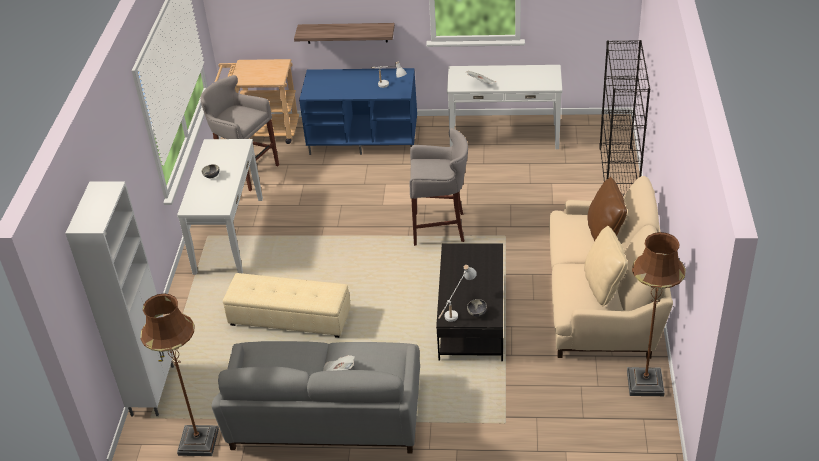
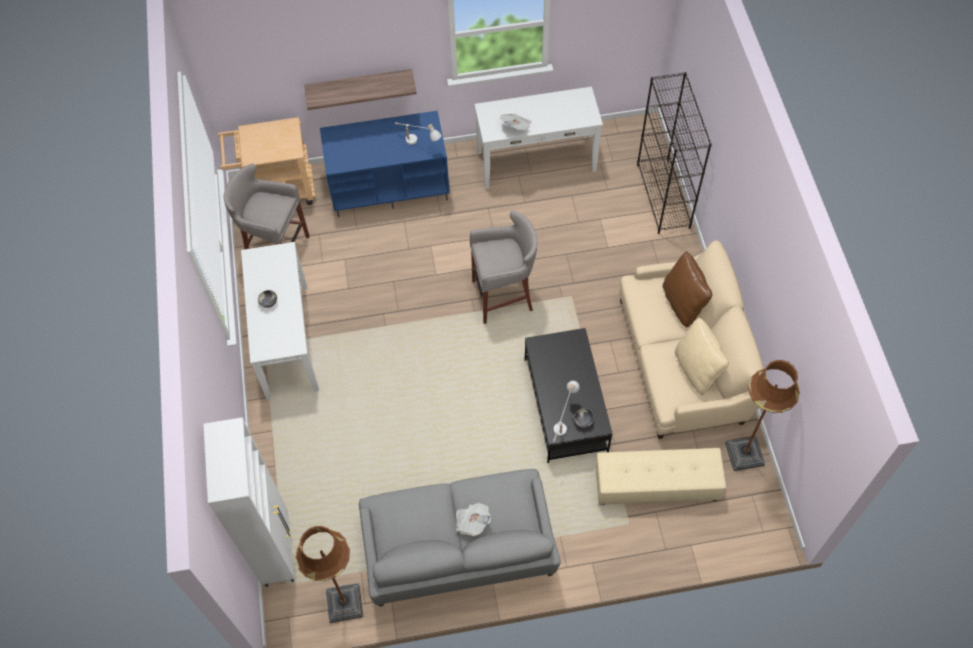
camera: 15 degrees left, 20 degrees up
(289, 319) = (386, 438): beige ottoman -> beige ottoman (656, 485)

